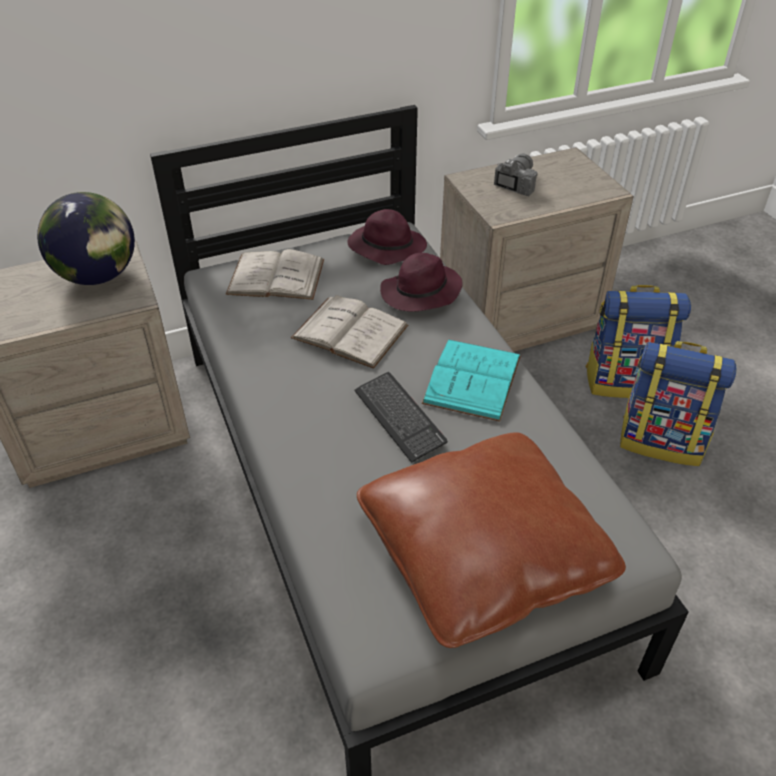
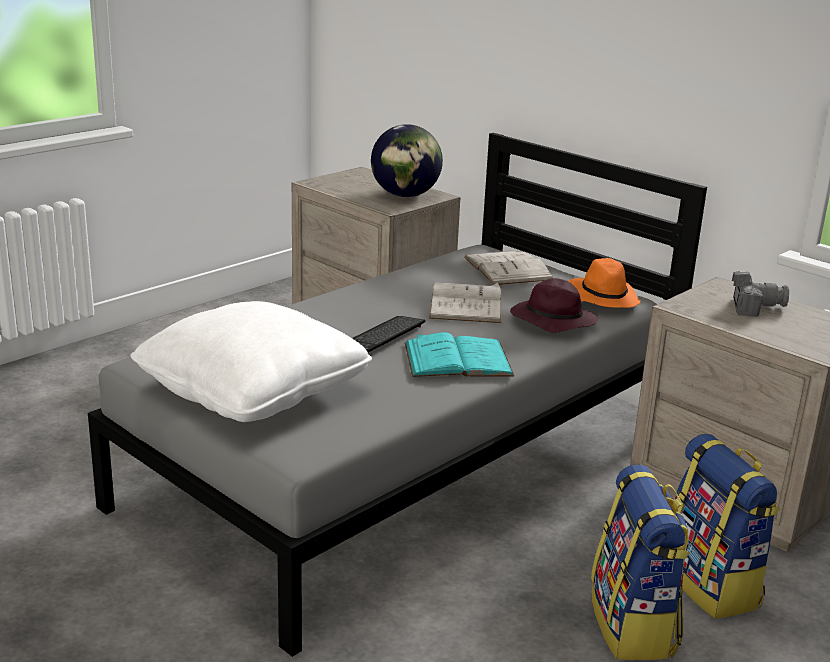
camera: 65 degrees right, 20 degrees down
(385, 247) = (602, 298): purple hat -> orange hat
(483, 555) = (253, 391): brown pillow -> white pillow

